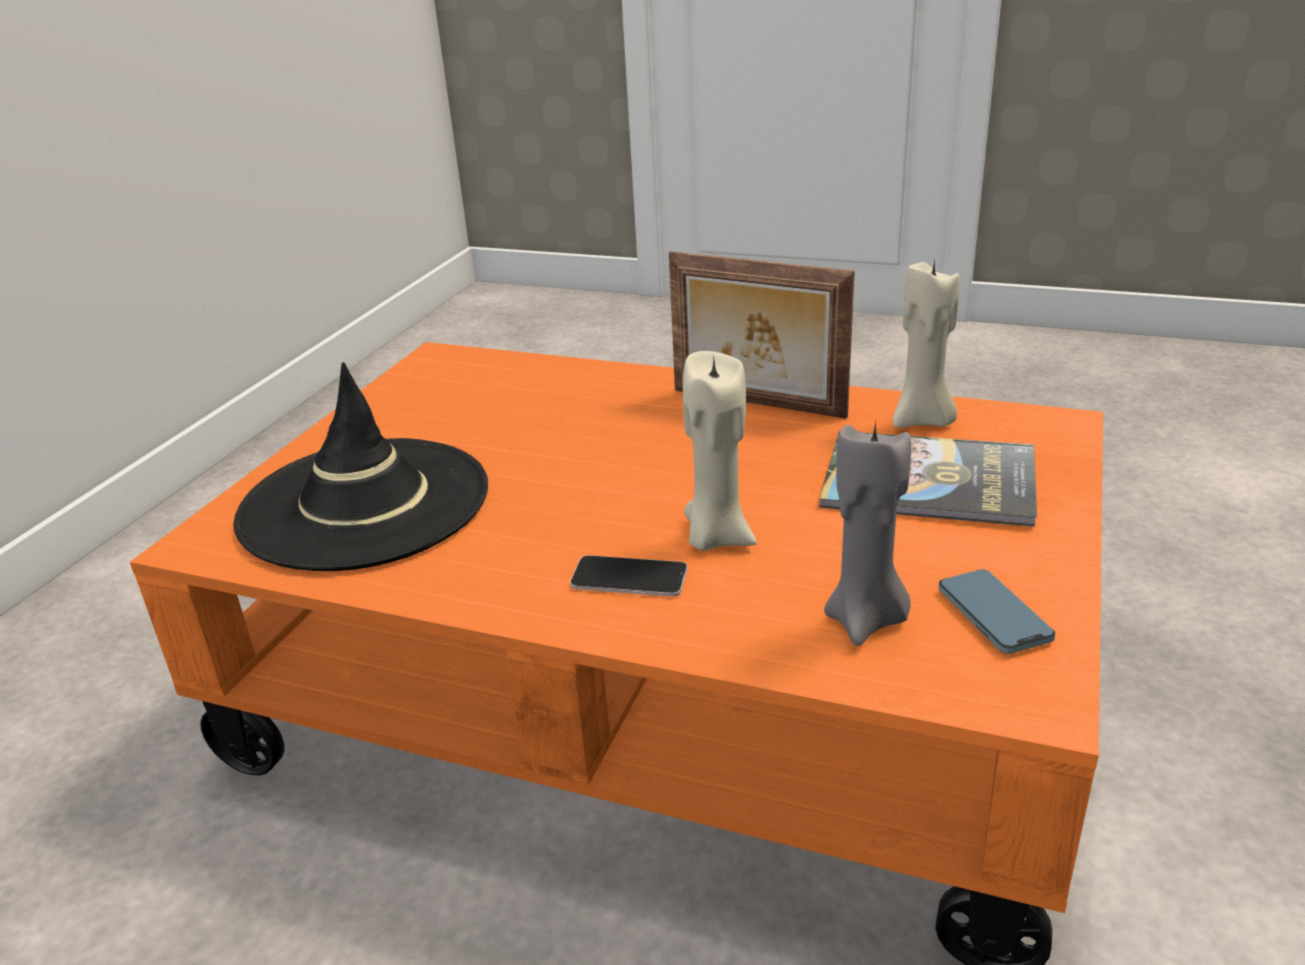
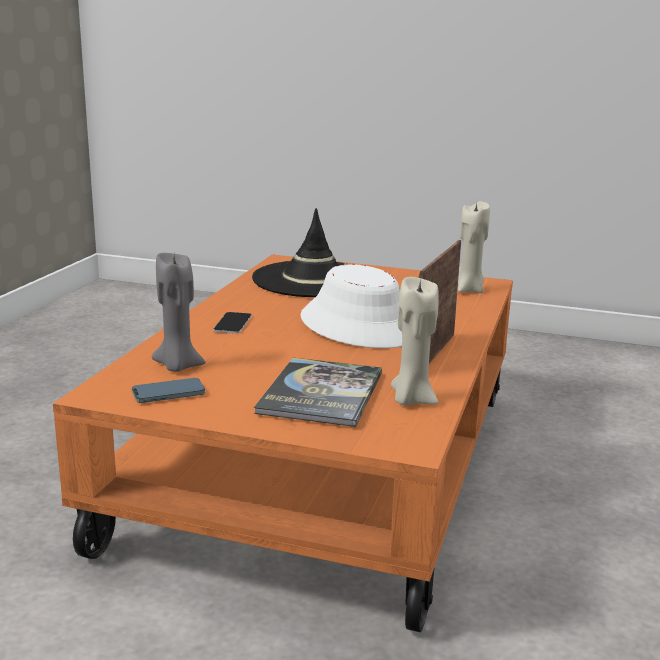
camera: 85 degrees right, 10 degrees down
(639, 455) = (359, 326): none -> white hat
(716, 537) = (265, 340): beige candle -> beige candle (468, 290)

